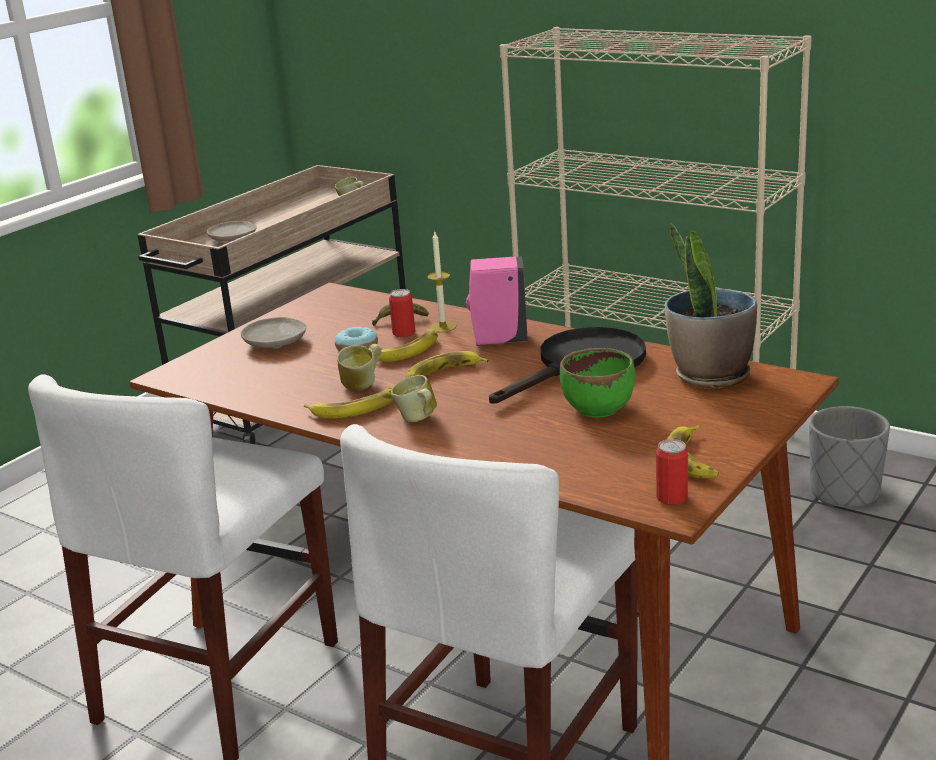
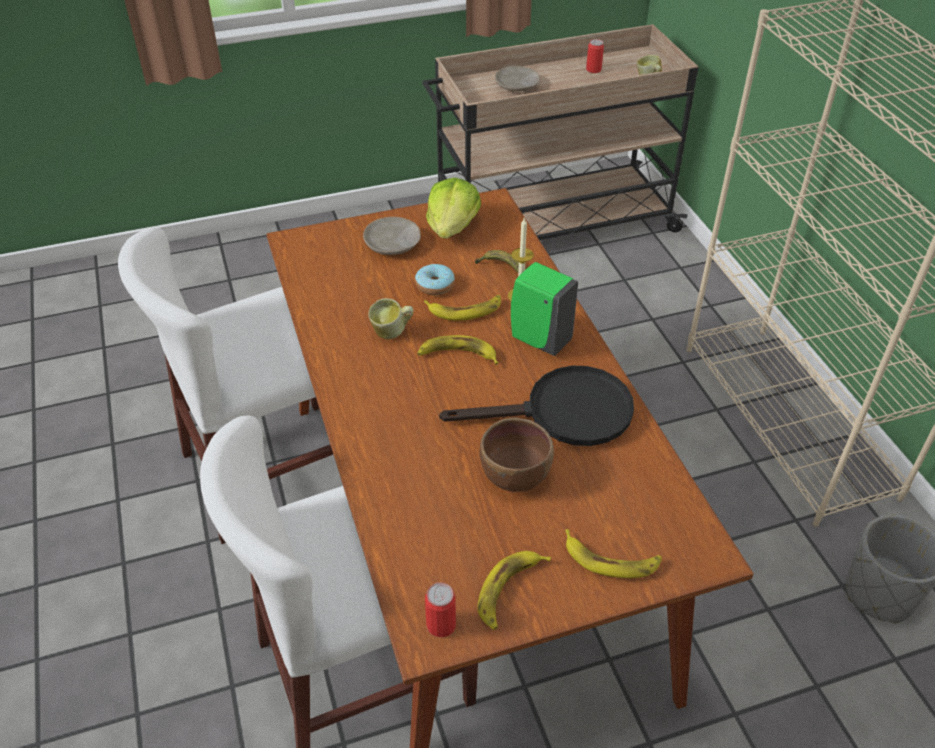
camera: 35 degrees right, 20 degrees up
(317, 316) = (452, 227): none -> lettuce
(354, 408) = (358, 358): banana -> banana (611, 559)
(404, 333) = (485, 286): can -> can (593, 70)
(418, 420) = (381, 400): mug -> none
(497, 341) = (539, 339): pink soap dispenser -> green soap dispenser
(598, 408) = (515, 476): green bowl -> brown bowl
(710, 376) = (645, 495): potted plant -> none

